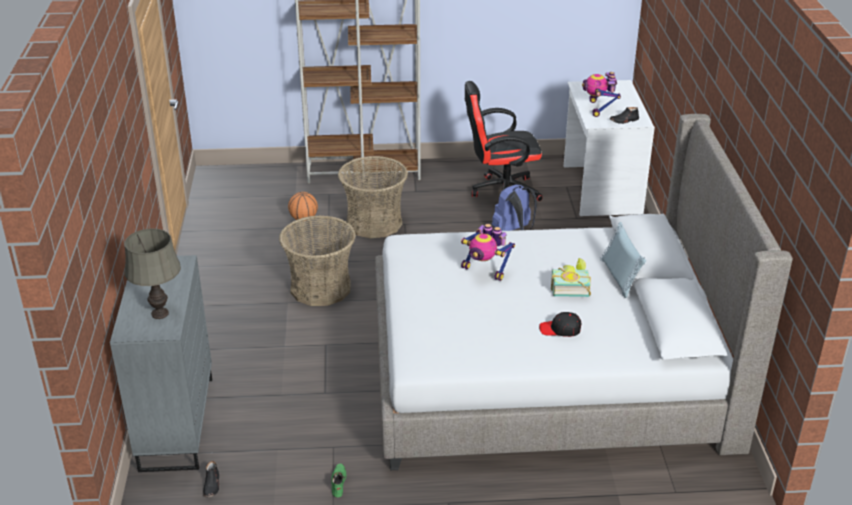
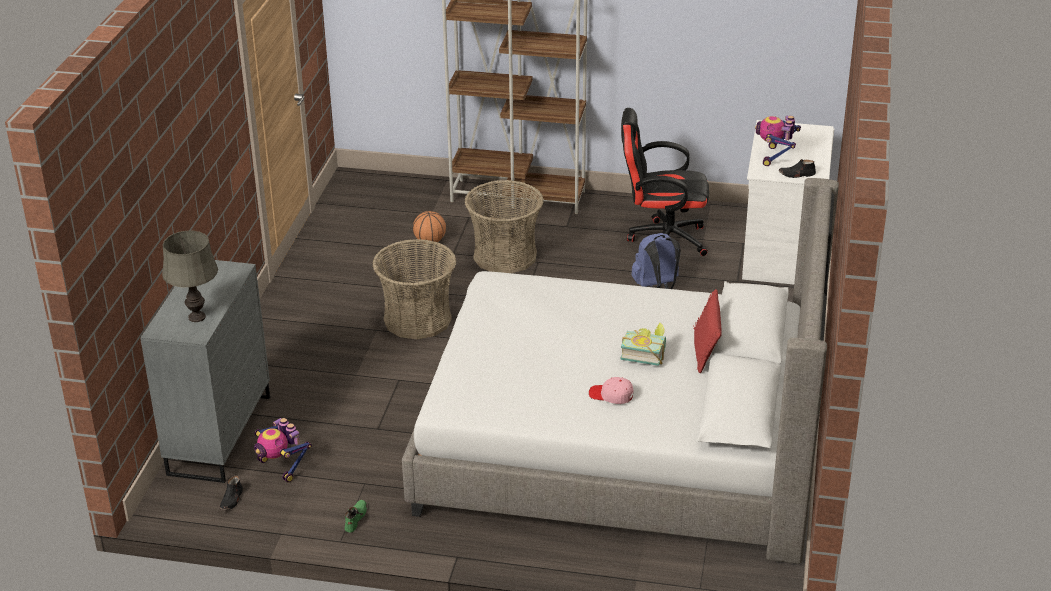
camera: 15 degrees right, 0 degrees up
(485, 270) = (561, 322): toy robot -> toy robot (281, 467)
(560, 329) = (611, 395): black cap -> pink cap
(620, 277) = (706, 351): blue pillow -> red pillow

